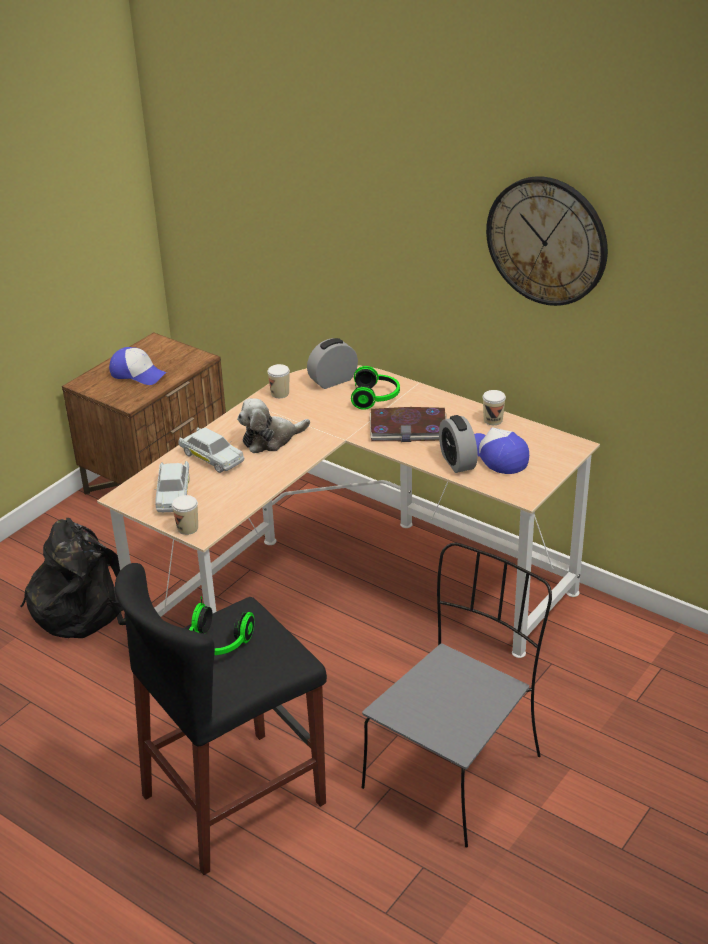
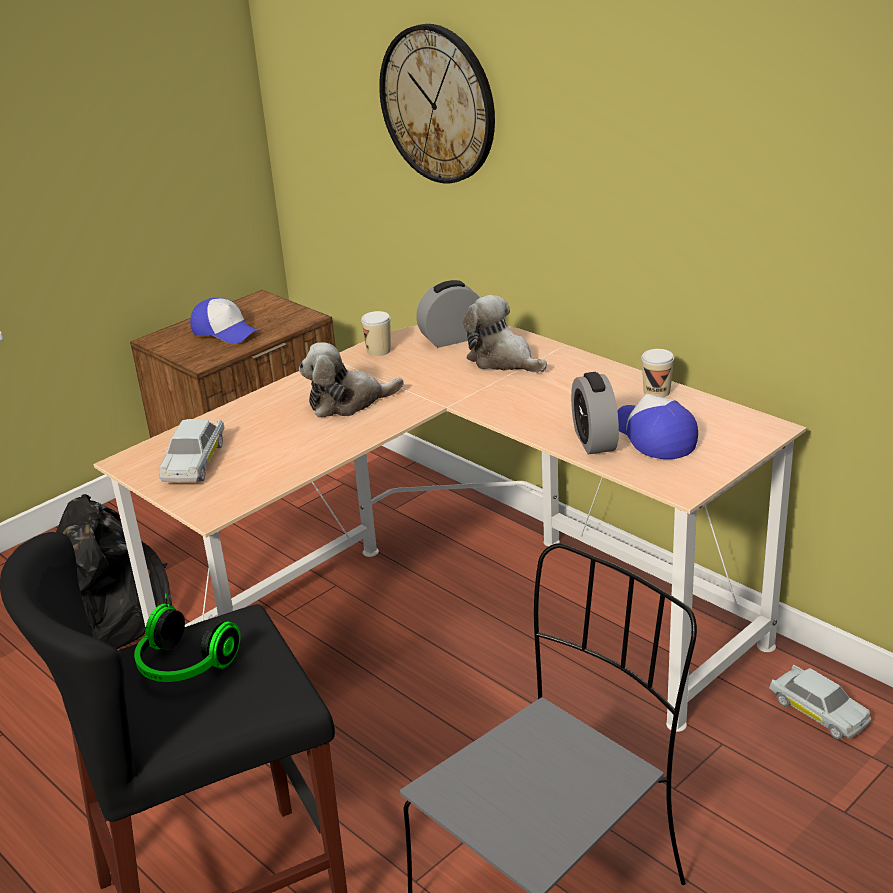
camera: 10 degrees right, 5 degrees down
(187, 528) = (195, 504): cup -> none
(212, 457) = (262, 420): white toy car -> white toy car (818, 711)
(376, 398) = (503, 360): headphones -> plush toy
(408, 428) = (537, 396): book -> none
(547, 241) = (733, 122): wall clock -> wall clock (438, 104)

